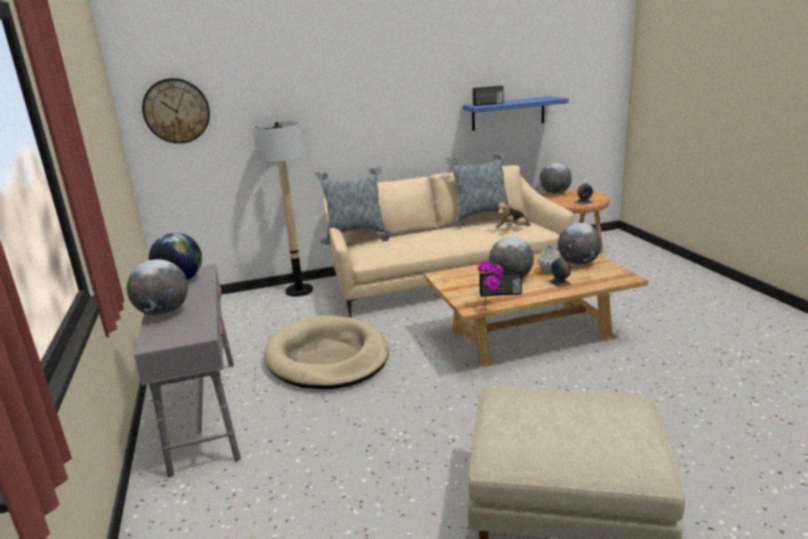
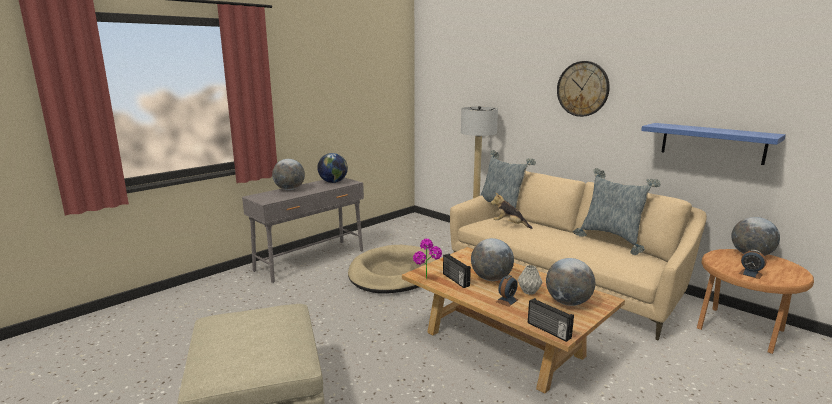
camera: 60 degrees right, 5 degrees down
(176, 111) = (440, 89): wall clock -> wall clock (583, 89)
(488, 104) = (670, 126): radio -> radio (548, 330)
(512, 230) = (613, 260): plush toy -> plush toy (509, 225)

